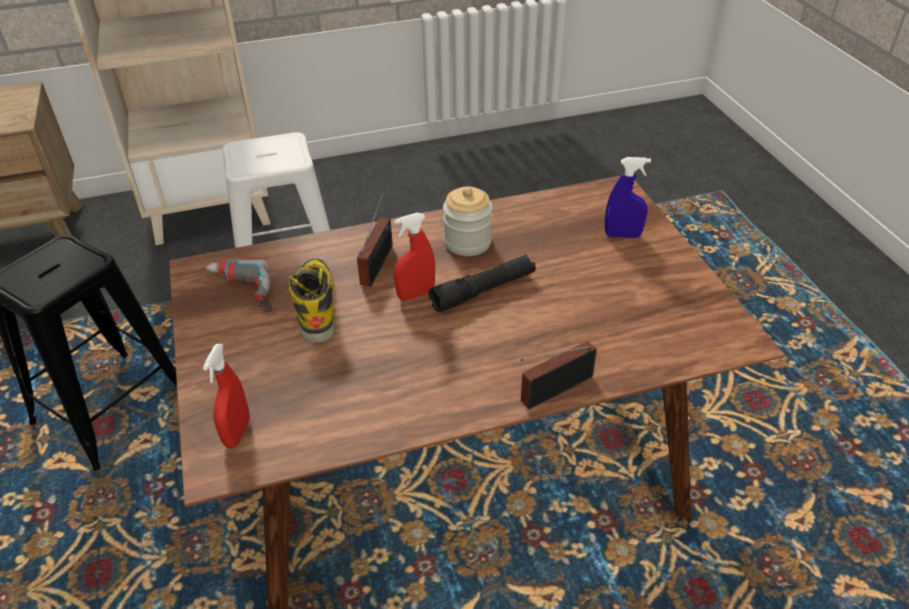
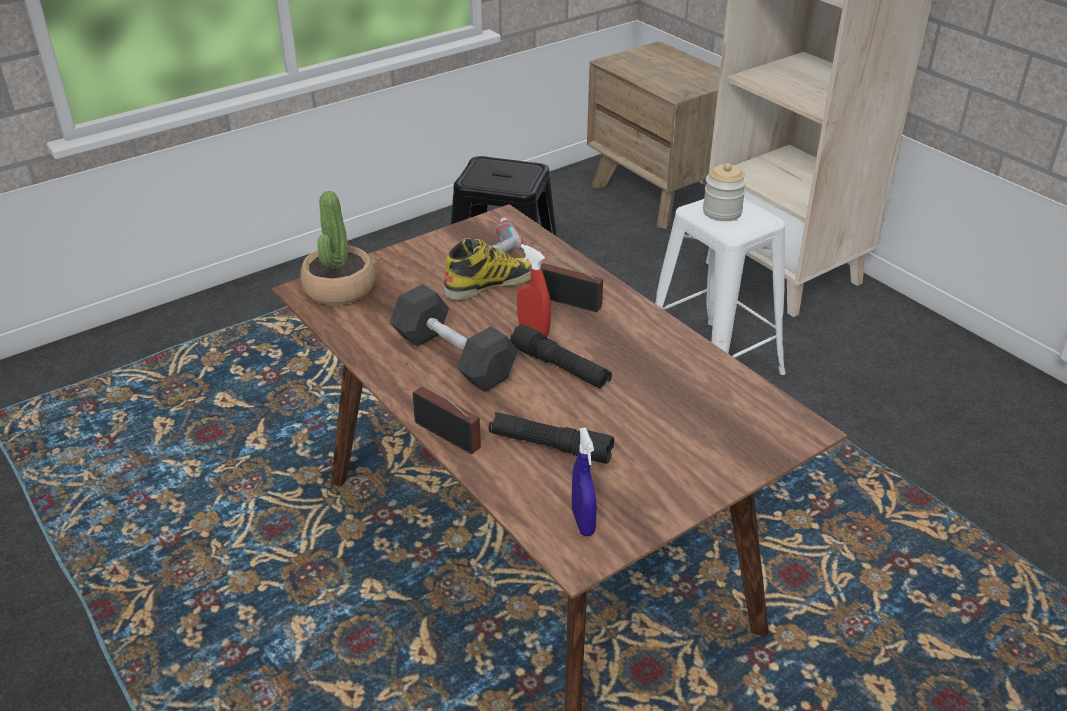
camera: 70 degrees right, 5 degrees down
(237, 433) = (339, 288): red spray bottle -> potted plant
(379, 262) = (566, 300): radio -> radio turned 150 degrees counterclockwise
(431, 359) = (453, 357): none -> grey dumbbell
(467, 242) = (629, 343): jar -> jar (722, 212)
(596, 323) = (550, 446): none -> black flashlight
(622, 235) = (712, 445): blue spray bottle -> blue spray bottle (583, 522)

